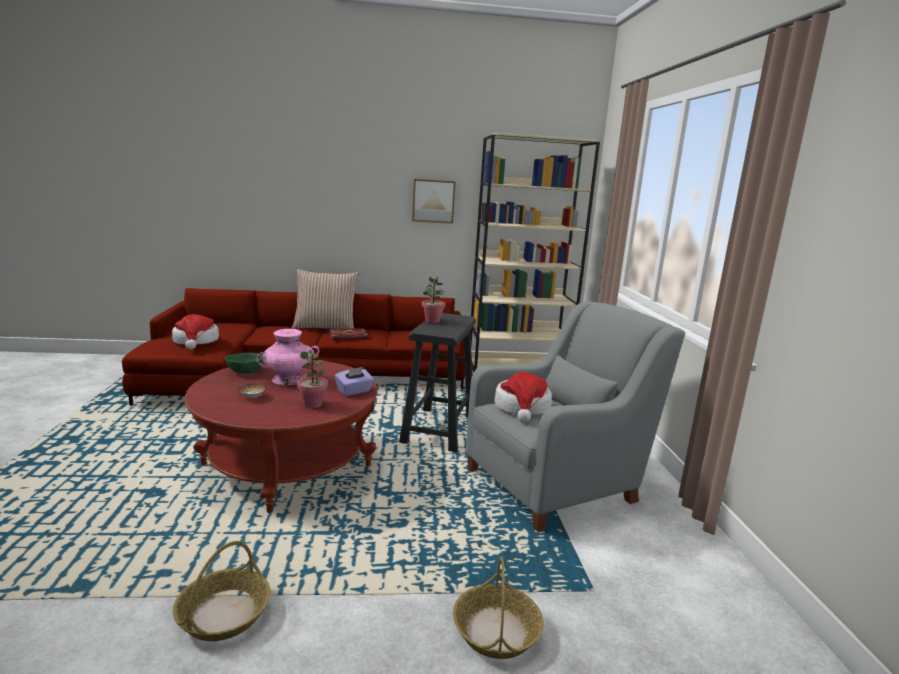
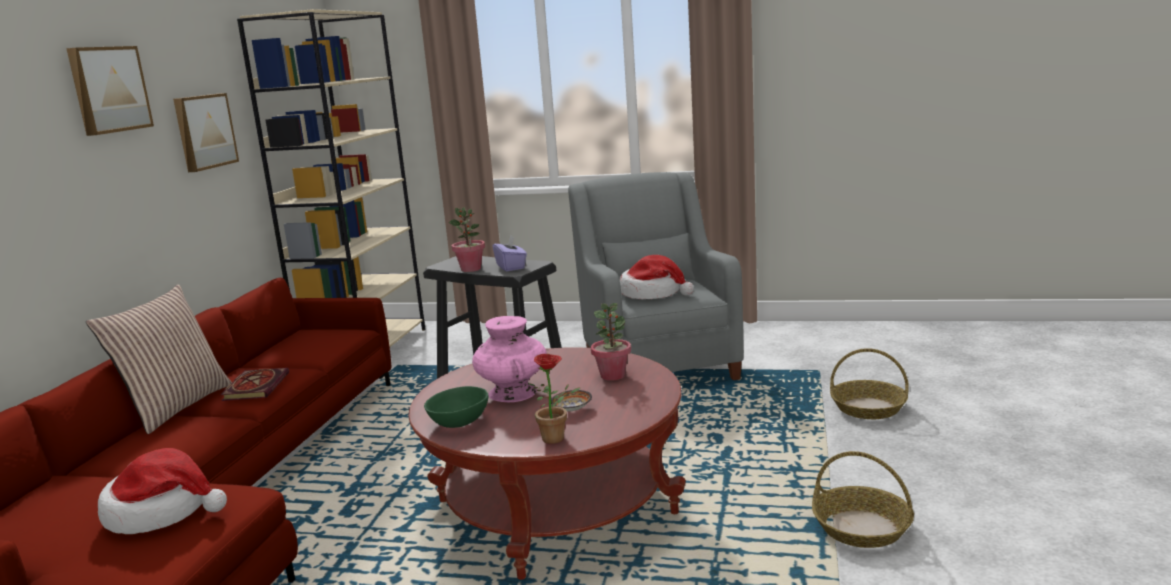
camera: 70 degrees left, 0 degrees up
(207, 396) = (558, 439): none -> potted plant
(354, 391) = (577, 357): purple tissue box -> purple tissue box (511, 267)
(366, 167) = (108, 89): none -> picture

